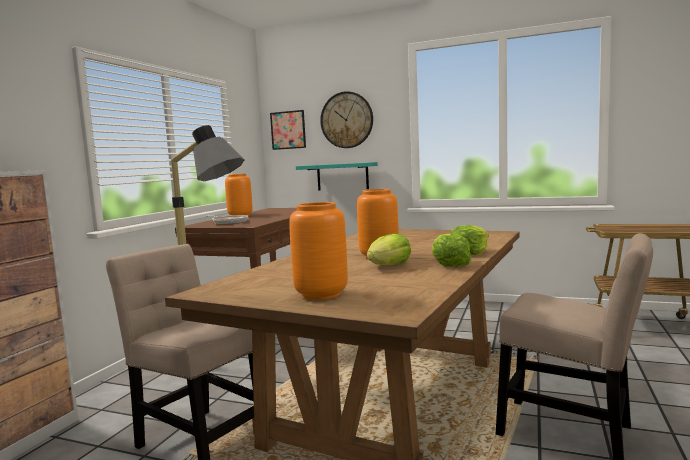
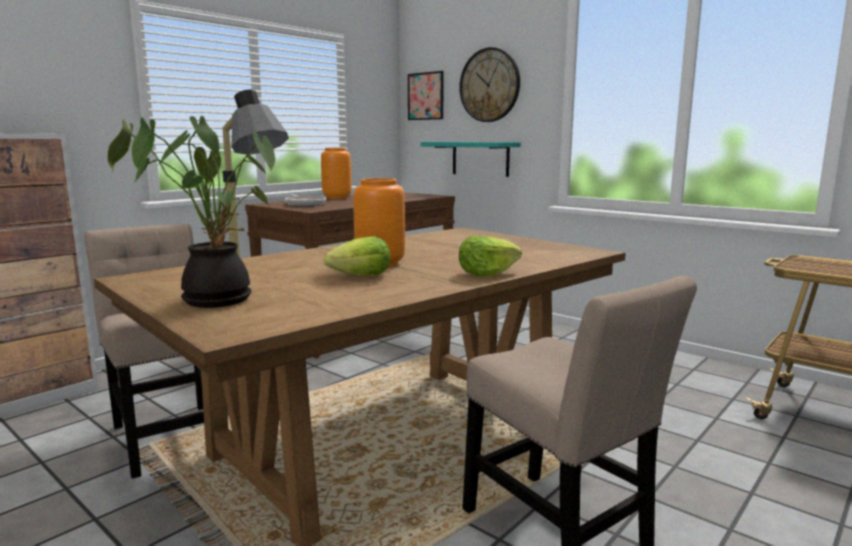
camera: 20 degrees right, 5 degrees up
(320, 295) = (215, 298): orange vase -> potted plant
(449, 264) = (427, 284): lettuce -> none

